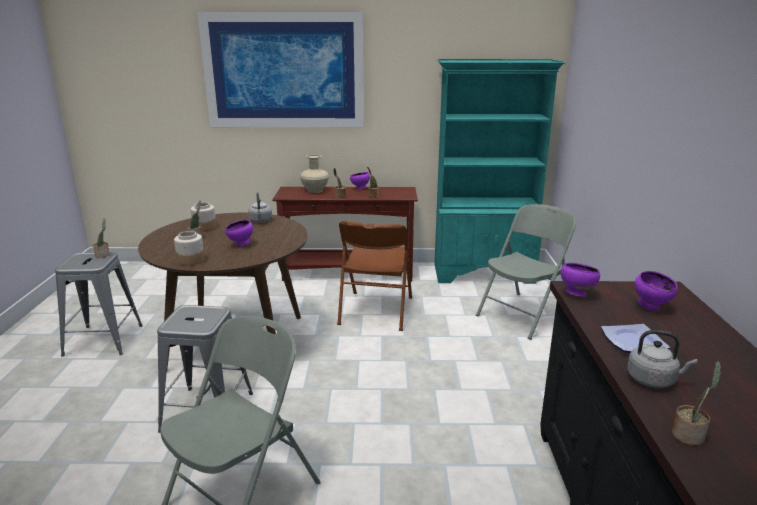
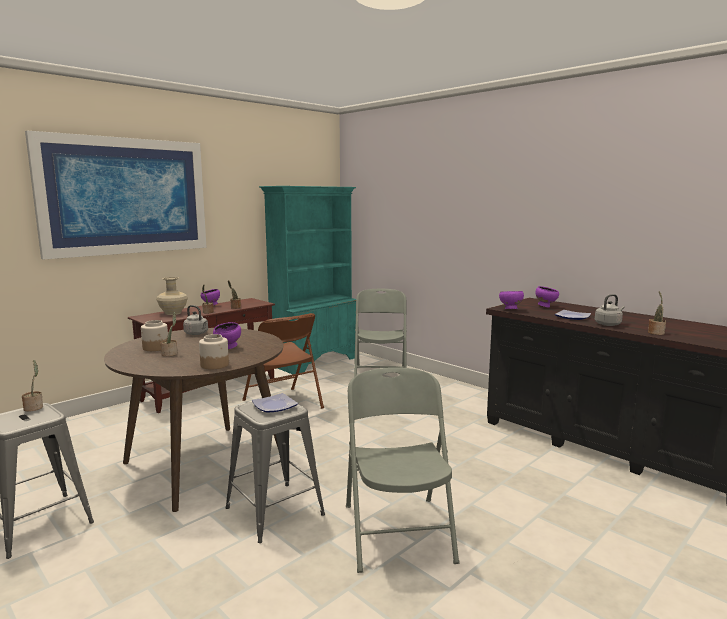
camera: 45 degrees left, 10 degrees down
(200, 318) = (276, 406): none -> plate

